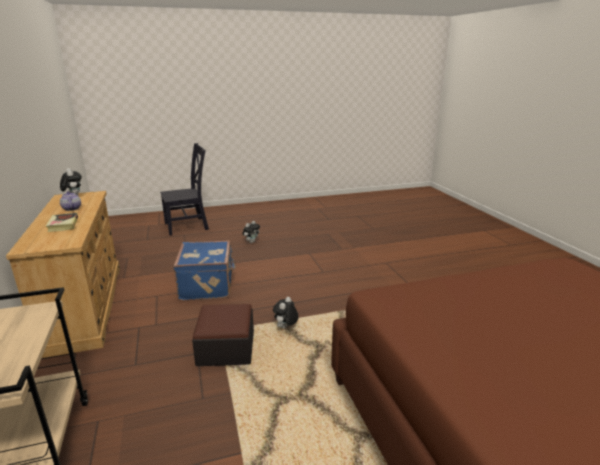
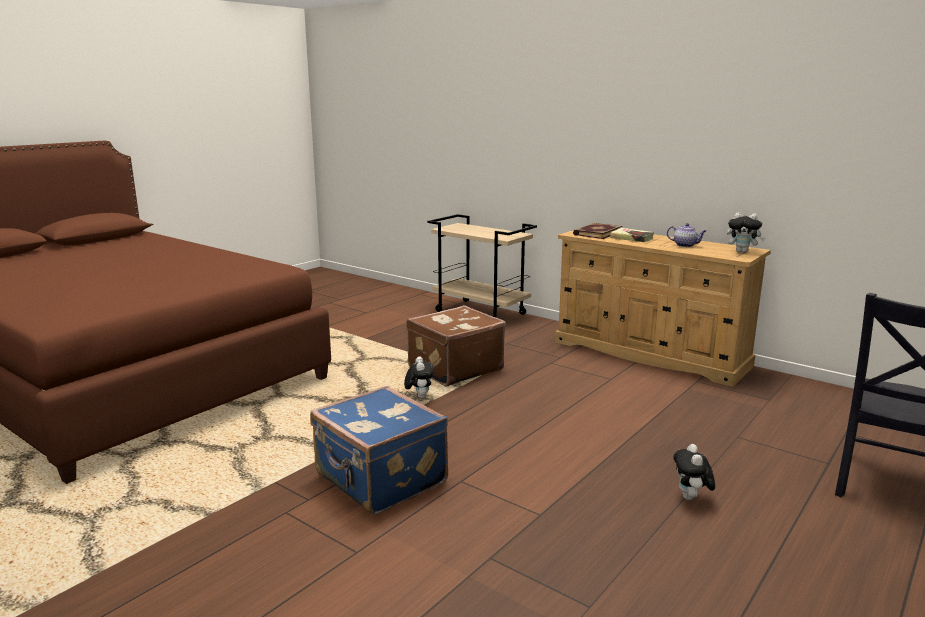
camera: 145 degrees right, 5 degrees down
(53, 239) = (597, 233): none -> book
(208, 285) = (583, 405): blue suitcase -> blue suitcase (379, 480)
(226, 348) = (454, 368): ottoman -> brown suitcase

